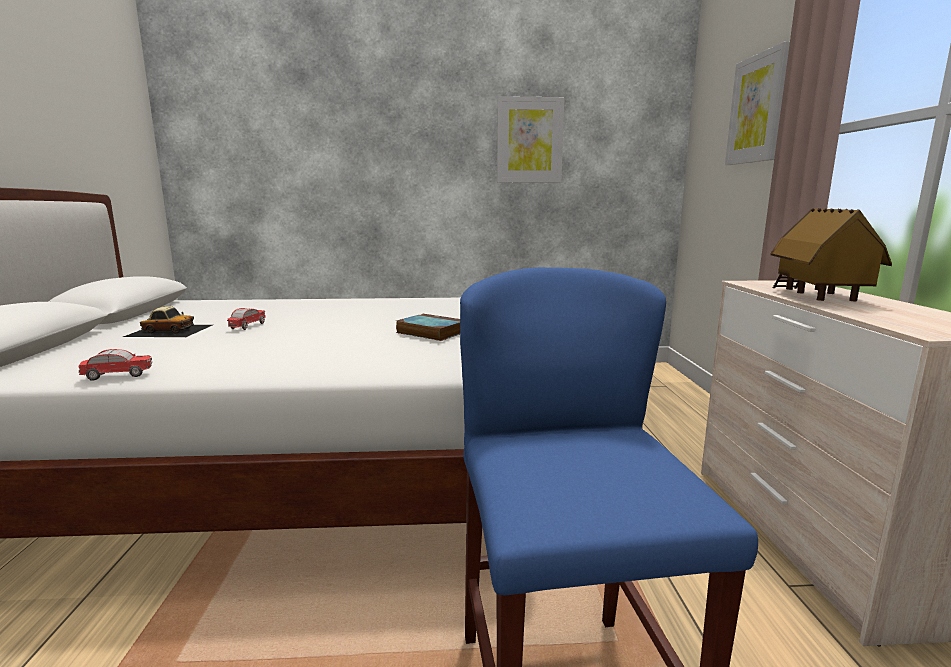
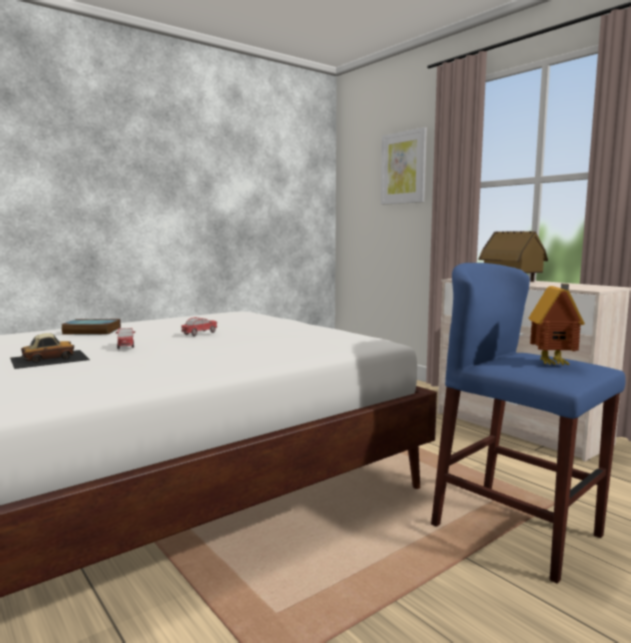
camera: 35 degrees left, 5 degrees down
(117, 376) = (138, 386): toy car -> toy car (199, 334)
(430, 332) = (294, 330): book -> book (90, 331)
(529, 140) = (229, 178): picture -> none
(609, 472) = (554, 364): none -> toy house

